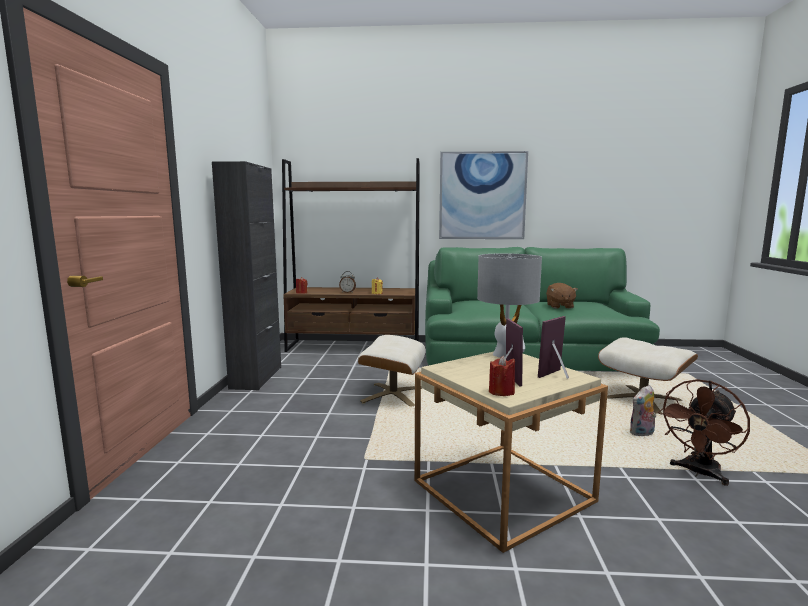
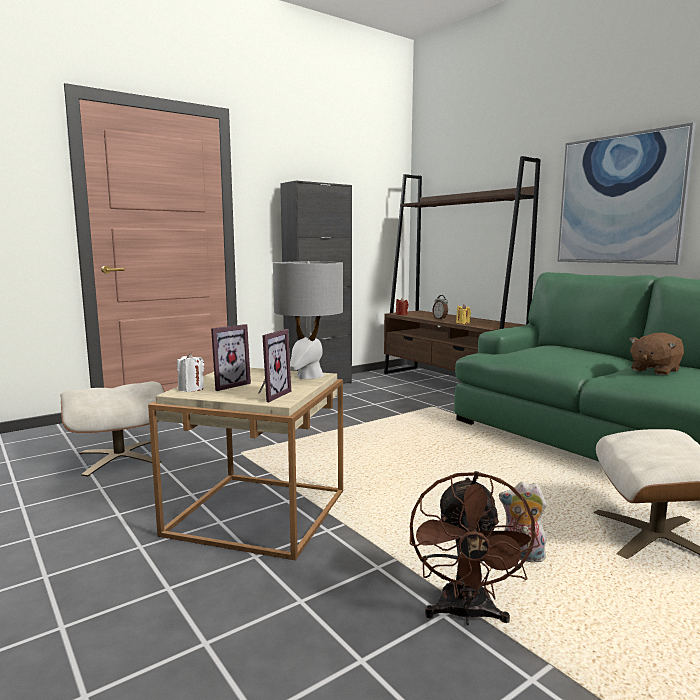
camera: 50 degrees right, 0 degrees up
(393, 394) = (375, 425): beige ottoman -> beige ottoman (119, 457)
(501, 392) = (191, 389): red candle -> white candle
(558, 376) = (269, 395): picture frame -> picture frame turned 105 degrees clockwise
(699, 473) = (466, 615): brown fan -> brown fan turned 90 degrees counterclockwise

